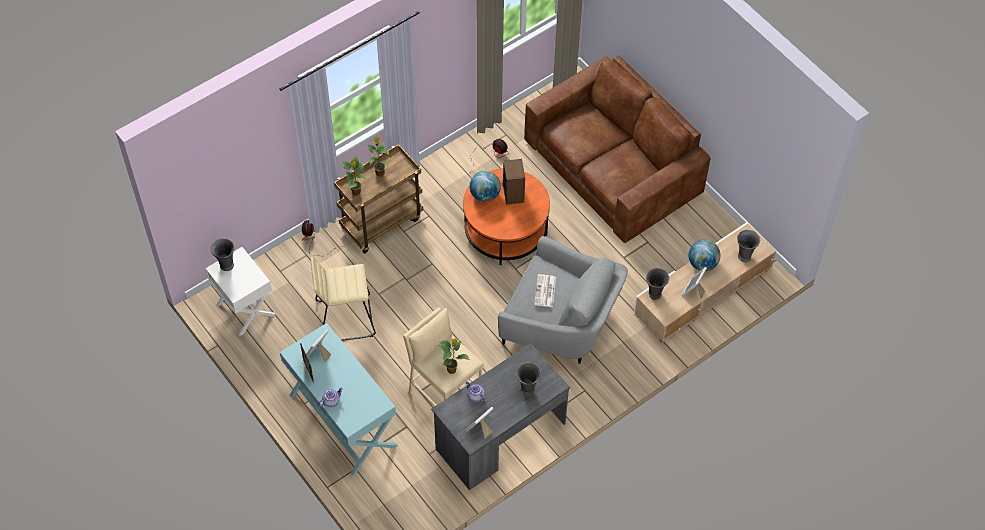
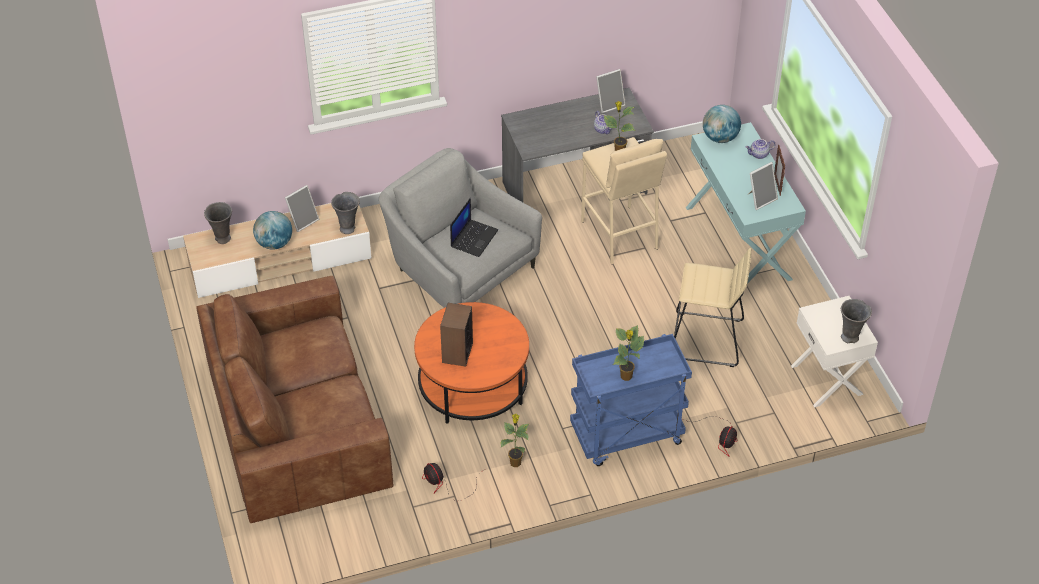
camera: 160 degrees left, 10 degrees down
(356, 192) = (664, 360): potted plant -> potted plant (515, 462)
(381, 222) = (626, 437): brown cart -> blue cart
(485, 195) = (493, 360): globe -> globe (720, 138)
(527, 390) = (546, 122): grey vase -> none
(545, 291) = (474, 238): newspaper -> laptop

